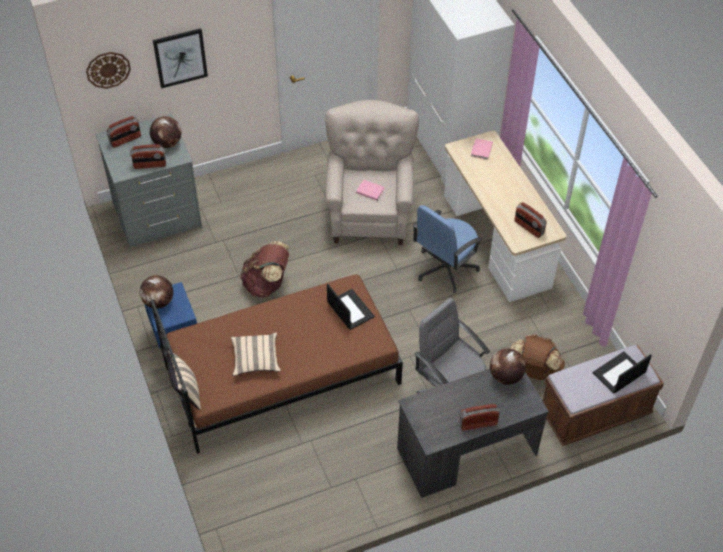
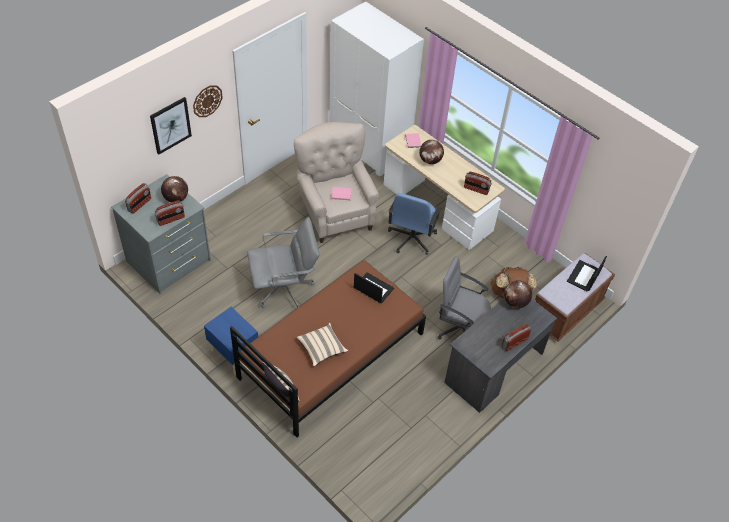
camera: 25 degrees left, 0 degrees up
(108, 69) = (117, 149): wall clock -> wall clock (207, 101)
(158, 302) = (221, 328): globe -> globe (430, 161)
(267, 284) = (285, 289): brown backpack -> grey office chair

